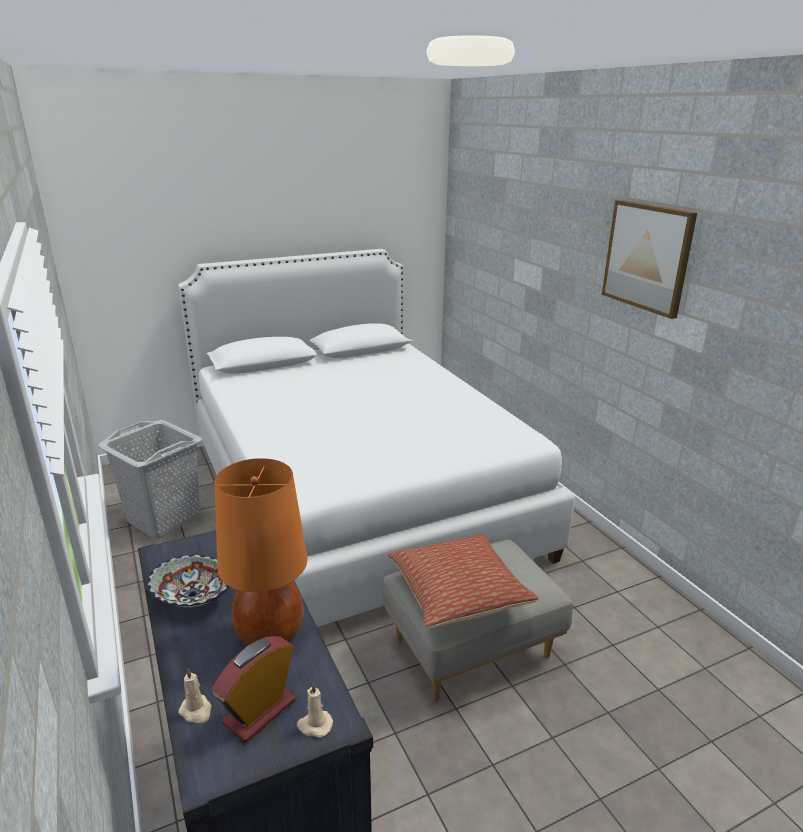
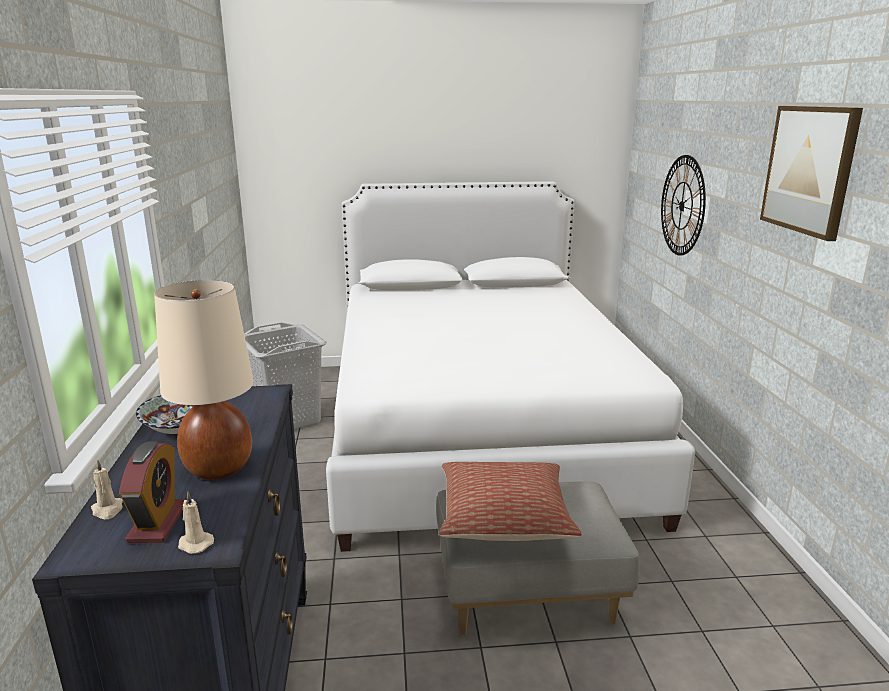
camera: 20 degrees right, 5 degrees down
(259, 712) = (157, 523): alarm clock -> alarm clock turned 120 degrees clockwise
(271, 634) = (219, 469): orange table lamp -> beige table lamp
(512, 273) = (682, 205): none -> wall clock

